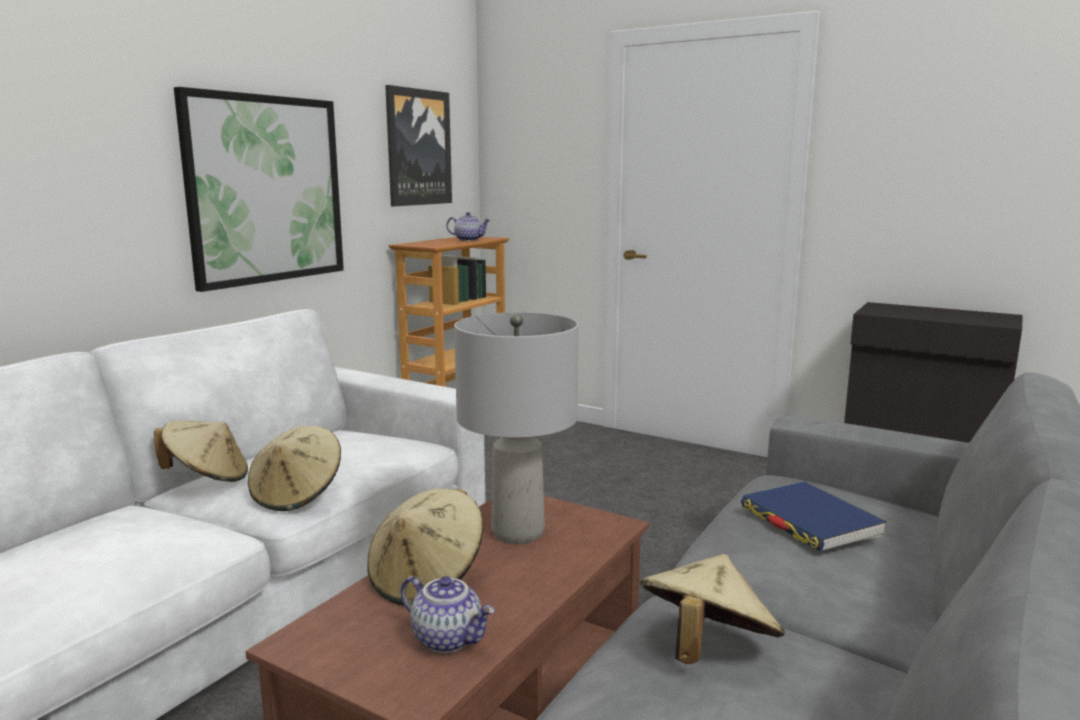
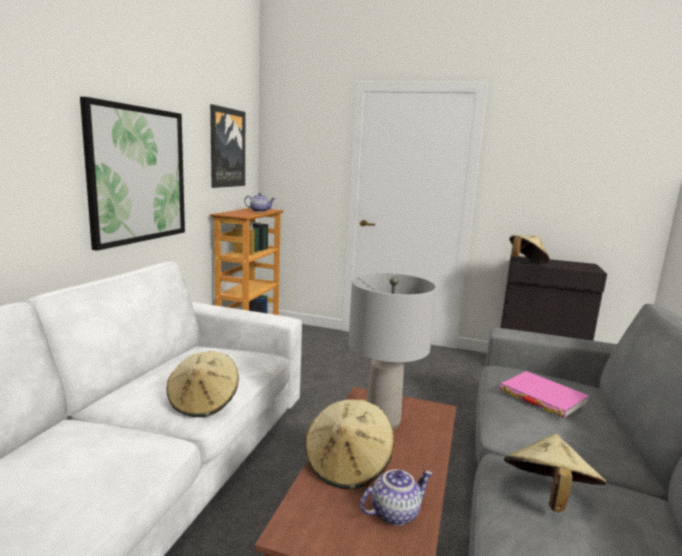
camera: 15 degrees left, 0 degrees up
(208, 478) = (125, 393): beige hat -> beige hat (526, 262)
(449, 639) = (394, 512): teapot -> teapot turned 45 degrees counterclockwise
(809, 521) = (542, 397): blue book -> pink book

